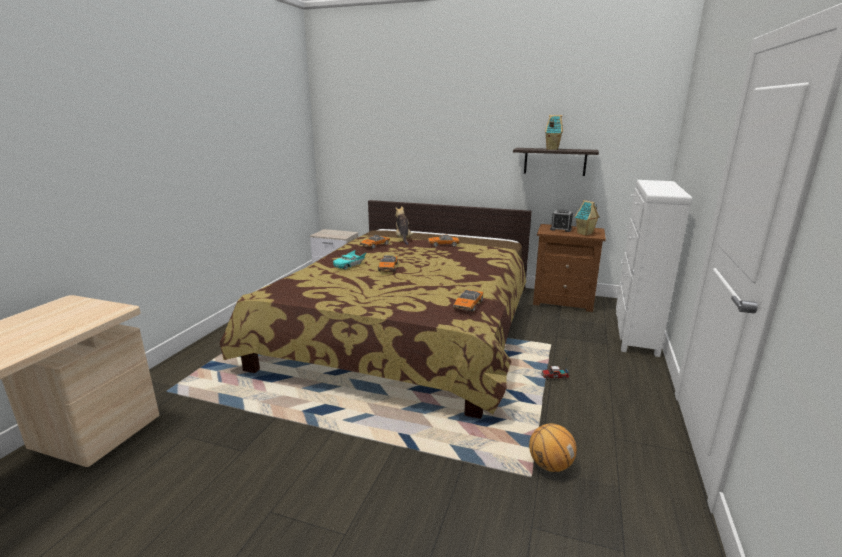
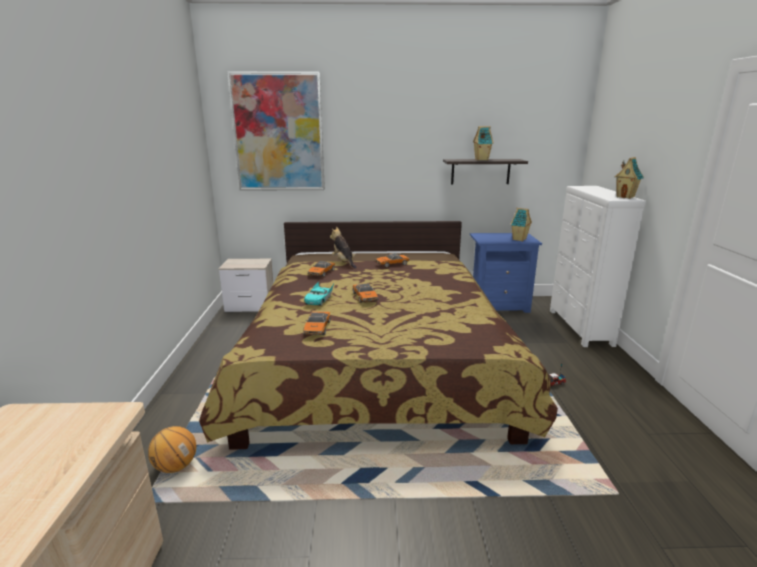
camera: 20 degrees left, 0 degrees up
(368, 120) = (278, 133): none -> picture
(468, 305) = (490, 328): toy car -> toy car (317, 328)
(550, 465) = (623, 476): basketball -> basketball (175, 466)
(561, 229) = (494, 237): alarm clock -> none
(563, 301) = (498, 305): brown nightstand -> blue nightstand
(676, 193) = (625, 197): none -> toy house

